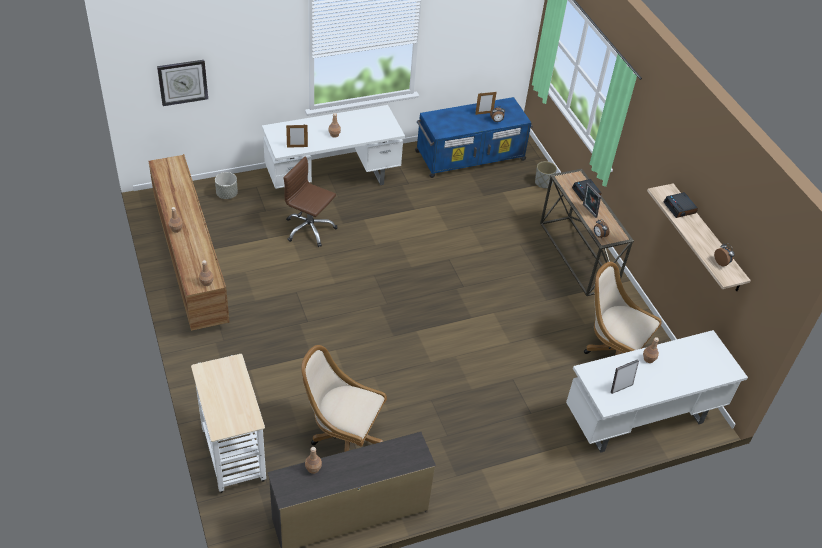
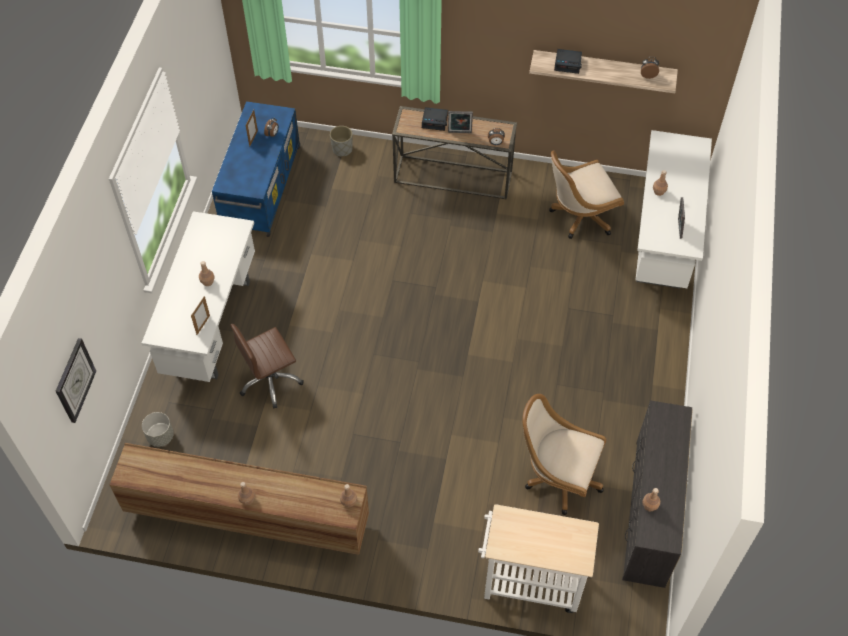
camera: 55 degrees left, 10 degrees up
(343, 434) = (557, 476): office chair -> office chair turned 60 degrees clockwise

